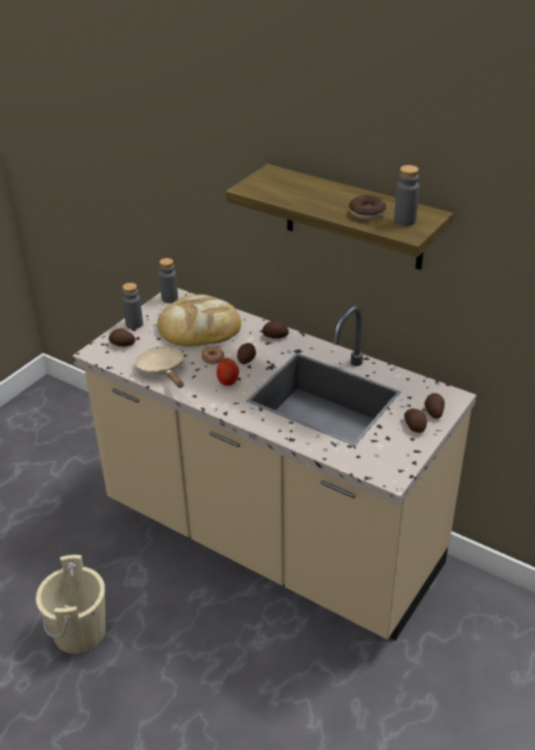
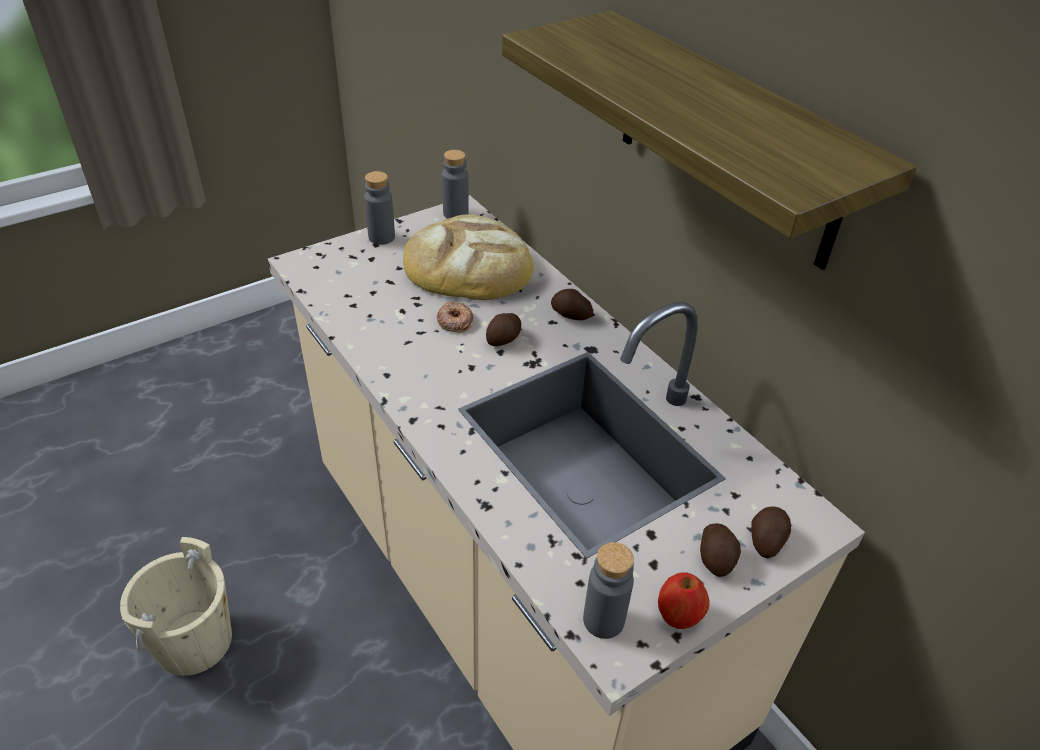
camera: 20 degrees right, 5 degrees up
(122, 344) = (344, 262): potato -> none
(162, 370) = (370, 319): beige frying pan -> none
(228, 382) = (451, 368): apple -> apple (678, 616)
(367, 213) = (730, 125): donut -> none
(404, 221) = (799, 157): grey bottle -> grey bottle (603, 620)

